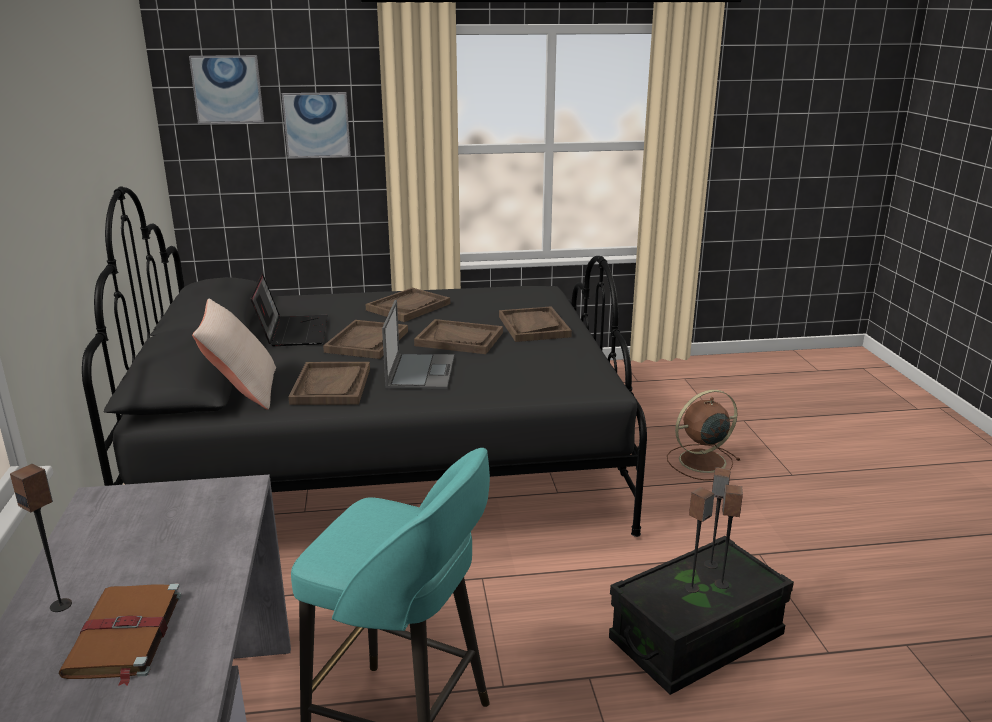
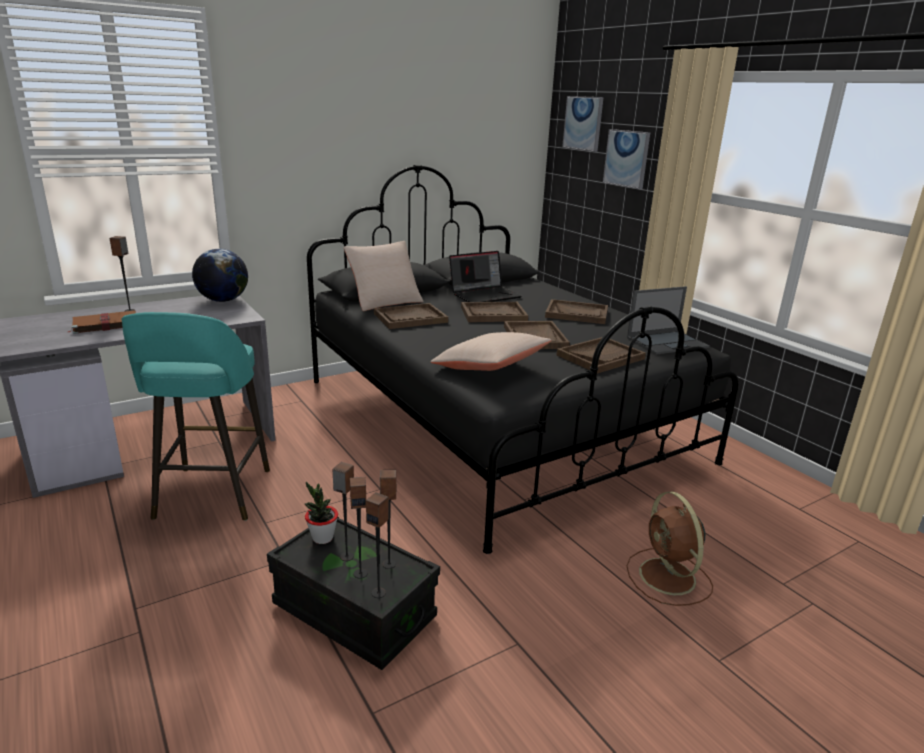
camera: 65 degrees right, 0 degrees up
(119, 502) = (223, 300): none -> globe
(420, 371) = (459, 335): laptop -> laptop (667, 342)
(526, 376) = (490, 368): none -> beige pillow
(653, 599) = (322, 538): none -> potted plant
(700, 461) = (668, 578): brown fan -> brown fan turned 150 degrees counterclockwise
(753, 578) = (379, 592): none -> speaker

